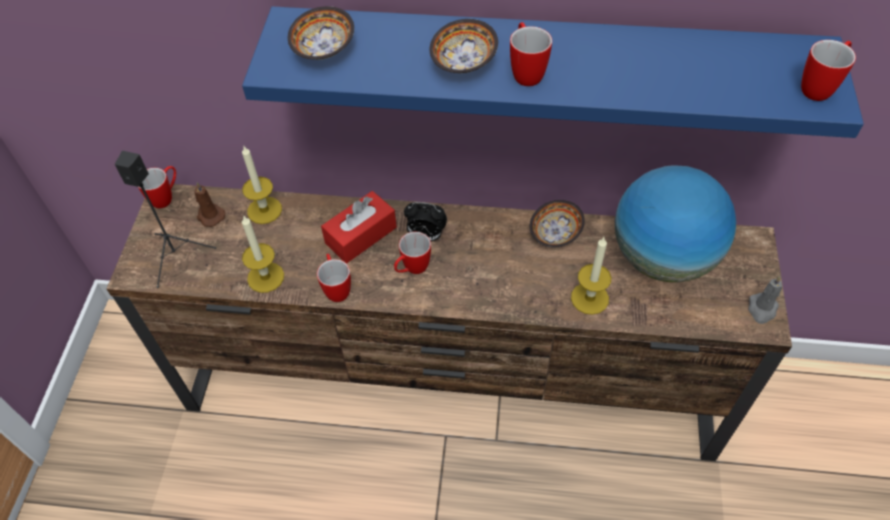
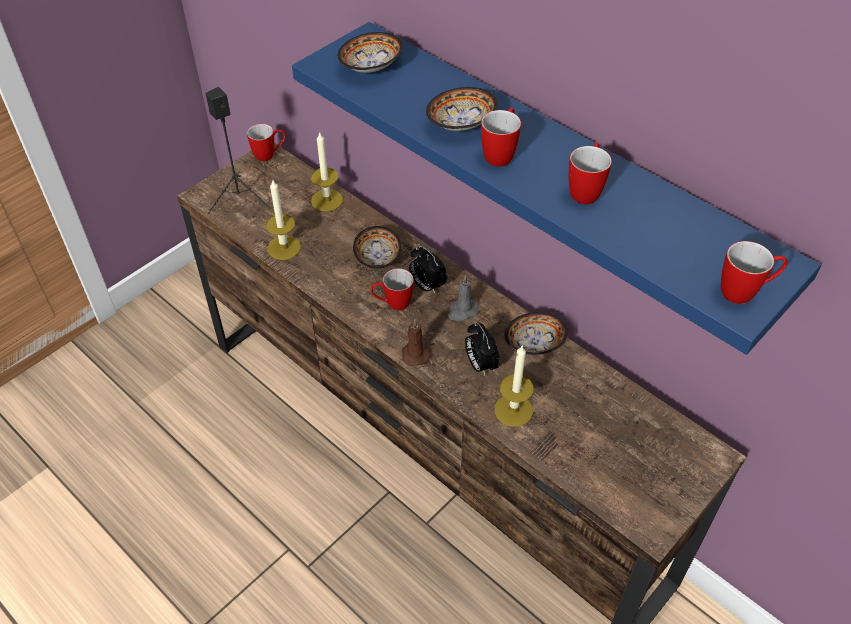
camera: 35 degrees right, 5 degrees down
(210, 215) = (286, 183): brown candle -> brown candle (415, 353)
(336, 288) = (325, 284): mug -> mug (586, 190)
(361, 235) = (378, 257): red tissue box -> bowl
(530, 277) = (480, 364): none -> alarm clock
(662, 258) = (610, 418): globe -> none
(762, 309) = (661, 515): grey candle -> grey candle (462, 311)

